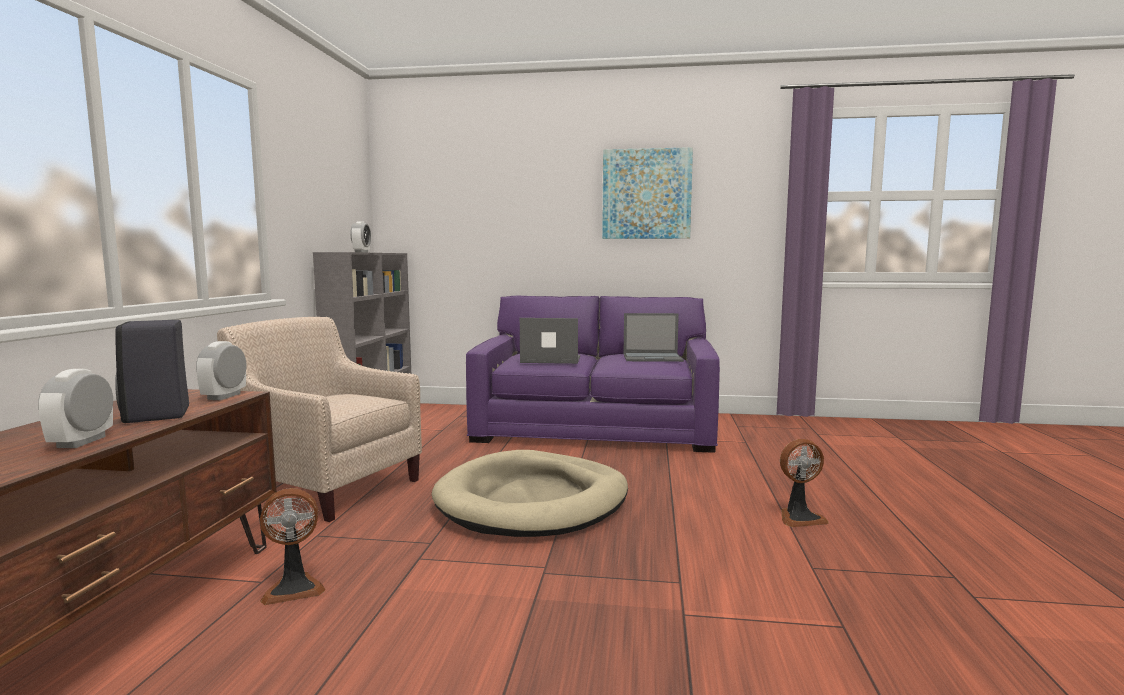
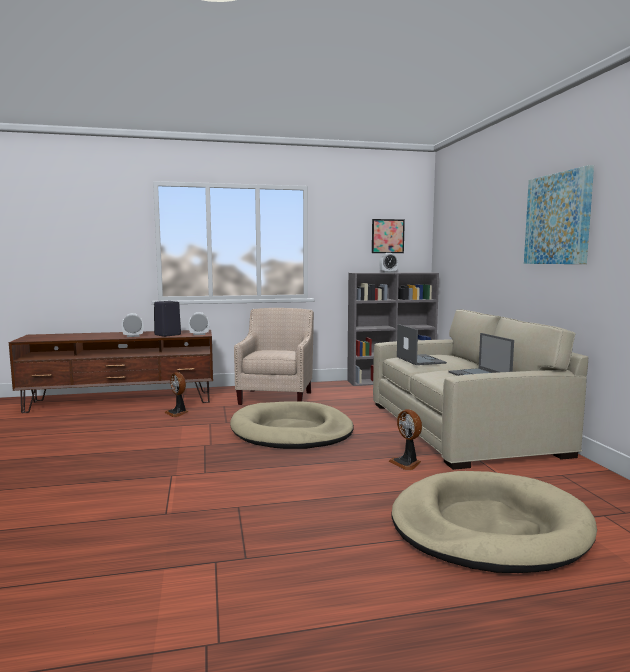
camera: 70 degrees right, 0 degrees up
(340, 195) = (387, 236): none -> picture
(596, 427) = (462, 427): purple sofa -> beige sofa
(799, 518) = (323, 503): fan -> fan (407, 463)
(846, 467) = (488, 527): none -> beige dog bed

